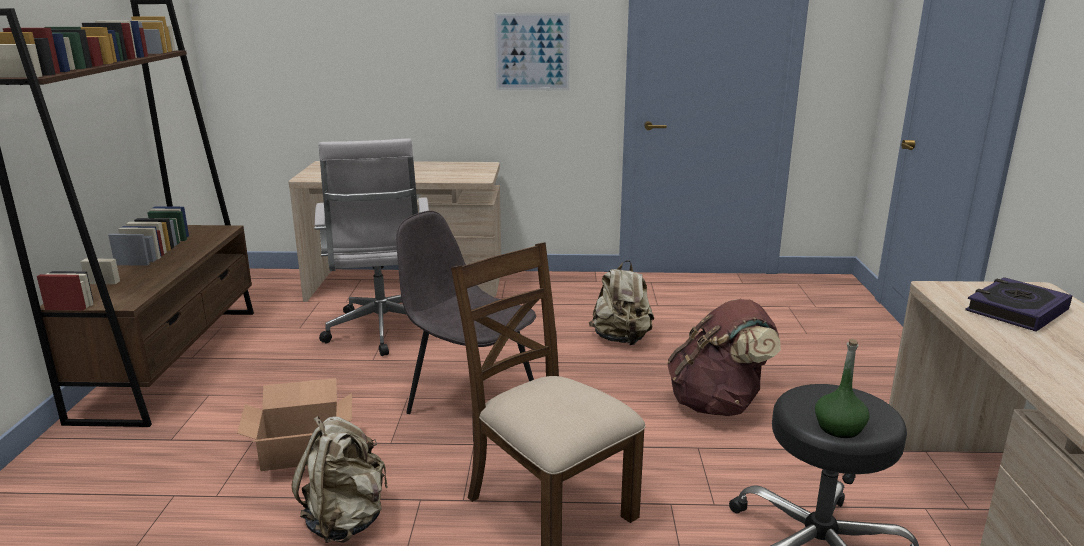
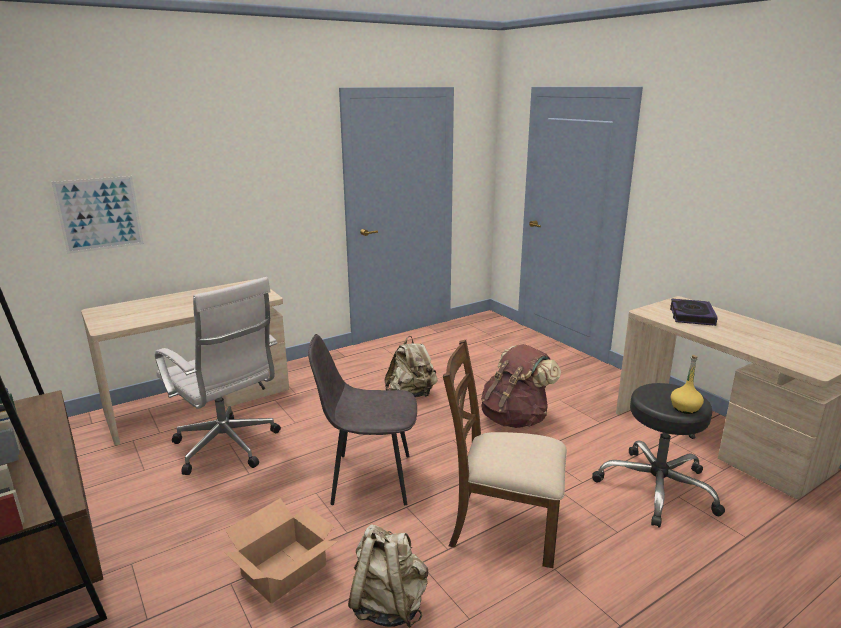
camera: 35 degrees left, 0 degrees up
(532, 52) = (274, 186): picture -> picture (99, 214)
(839, 428) = (685, 408): green bottle -> yellow bottle

